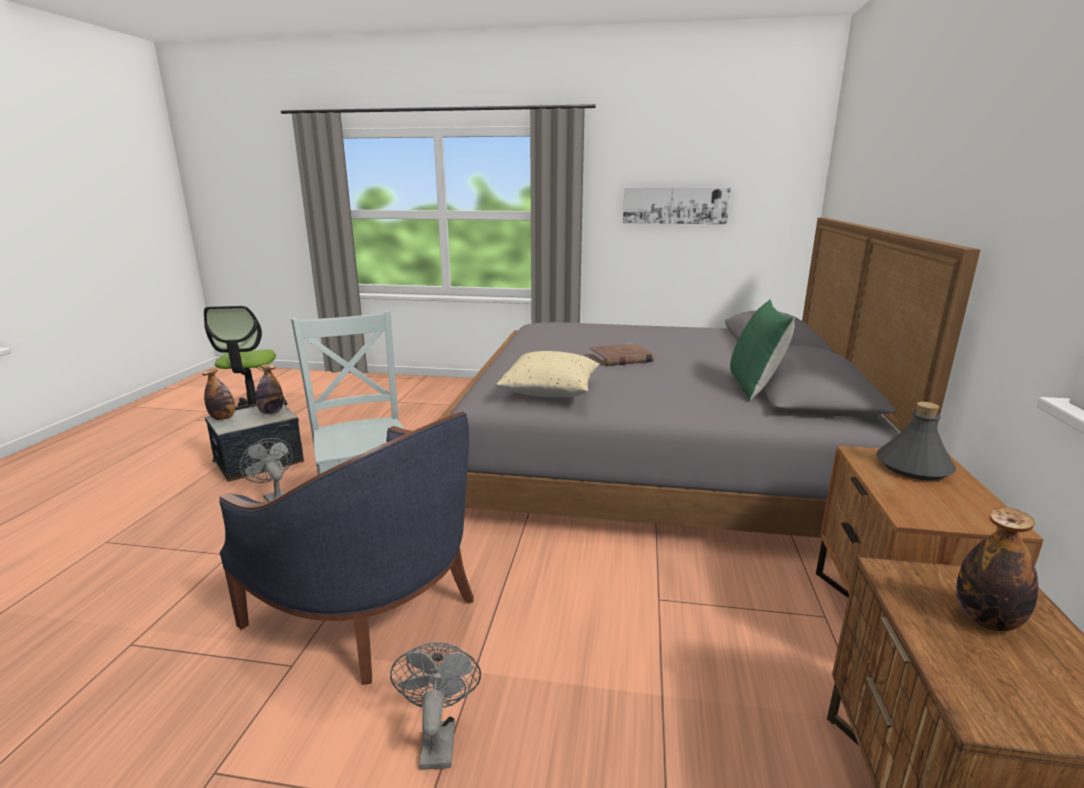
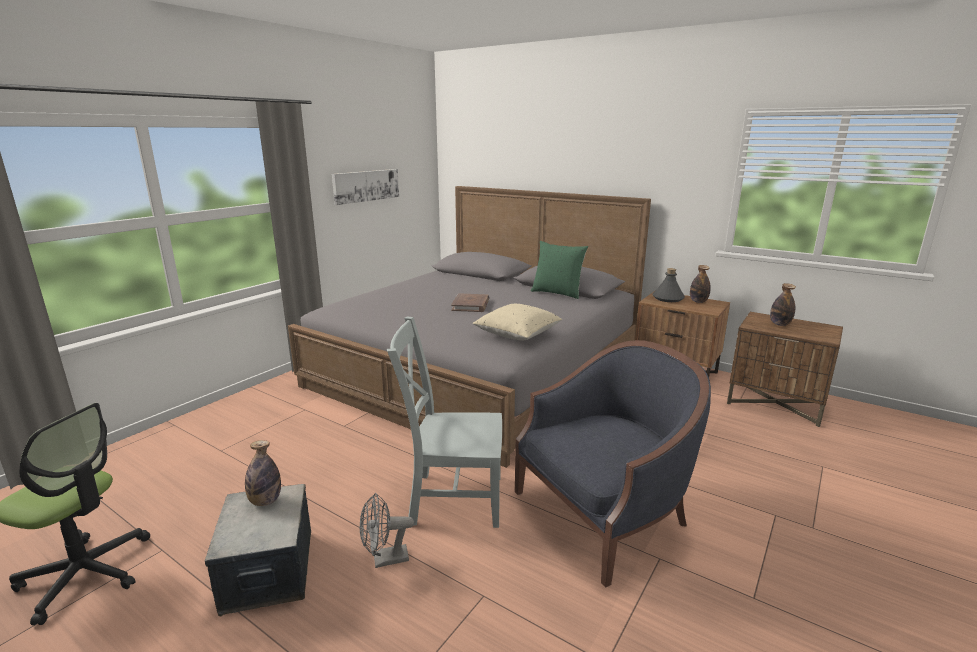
camera: 65 degrees left, 0 degrees up
(223, 418) = (236, 541): bottle -> bottle (698, 301)
(438, 738) = (730, 504): grey fan -> none

